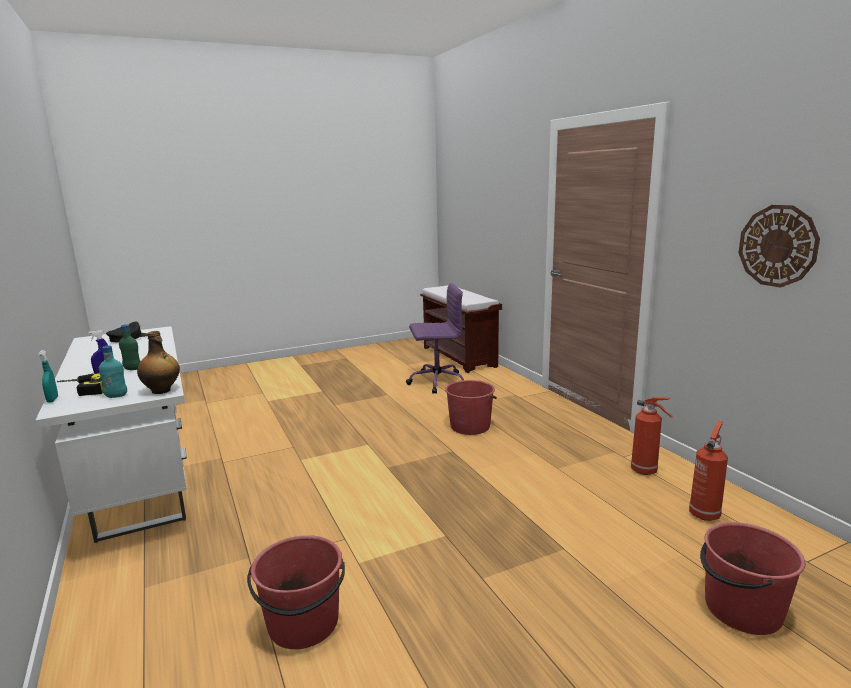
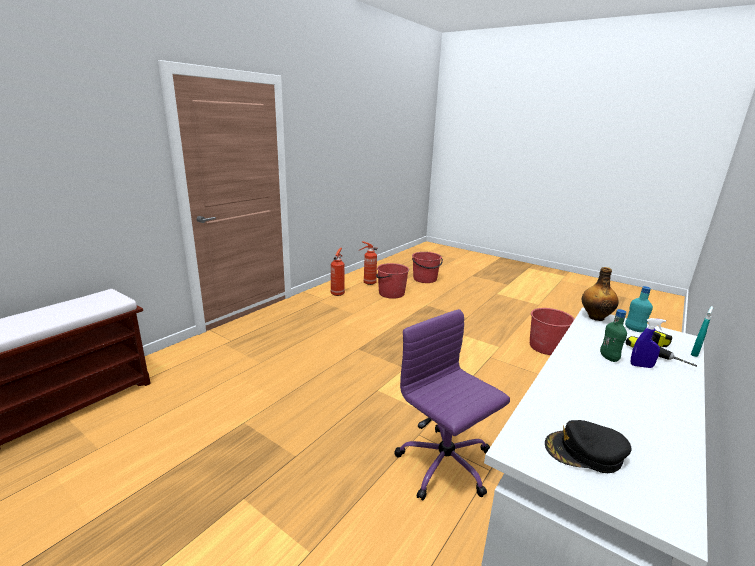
camera: 120 degrees left, 5 degrees up
(436, 382) = (188, 398): purple office chair -> purple office chair (445, 465)
(470, 426) = (309, 350): red bucket -> red bucket (391, 293)
(777, 246) = (338, 160): wall clock -> none

